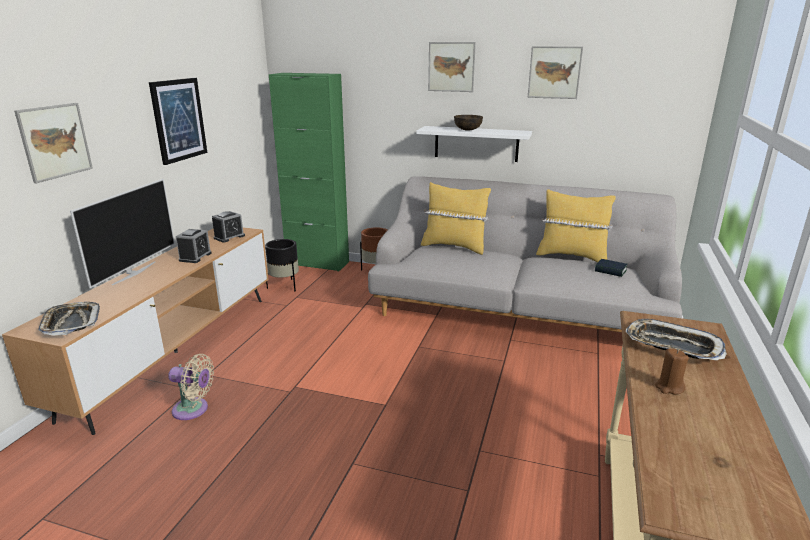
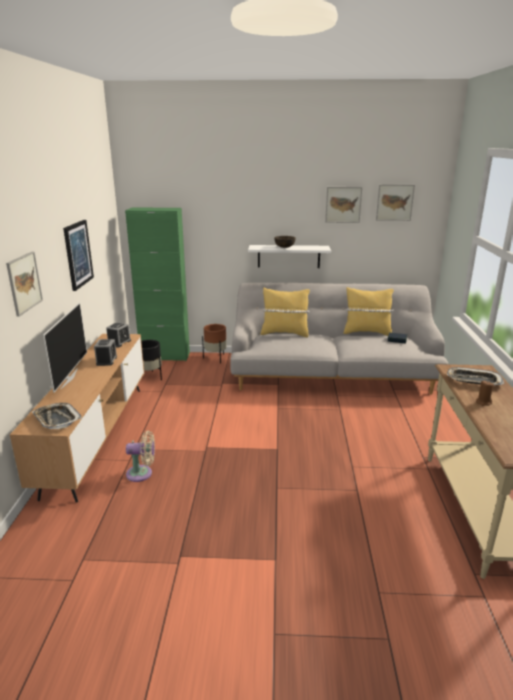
camera: 15 degrees left, 0 degrees up
(451, 67) = (268, 201): picture -> picture (394, 202)

